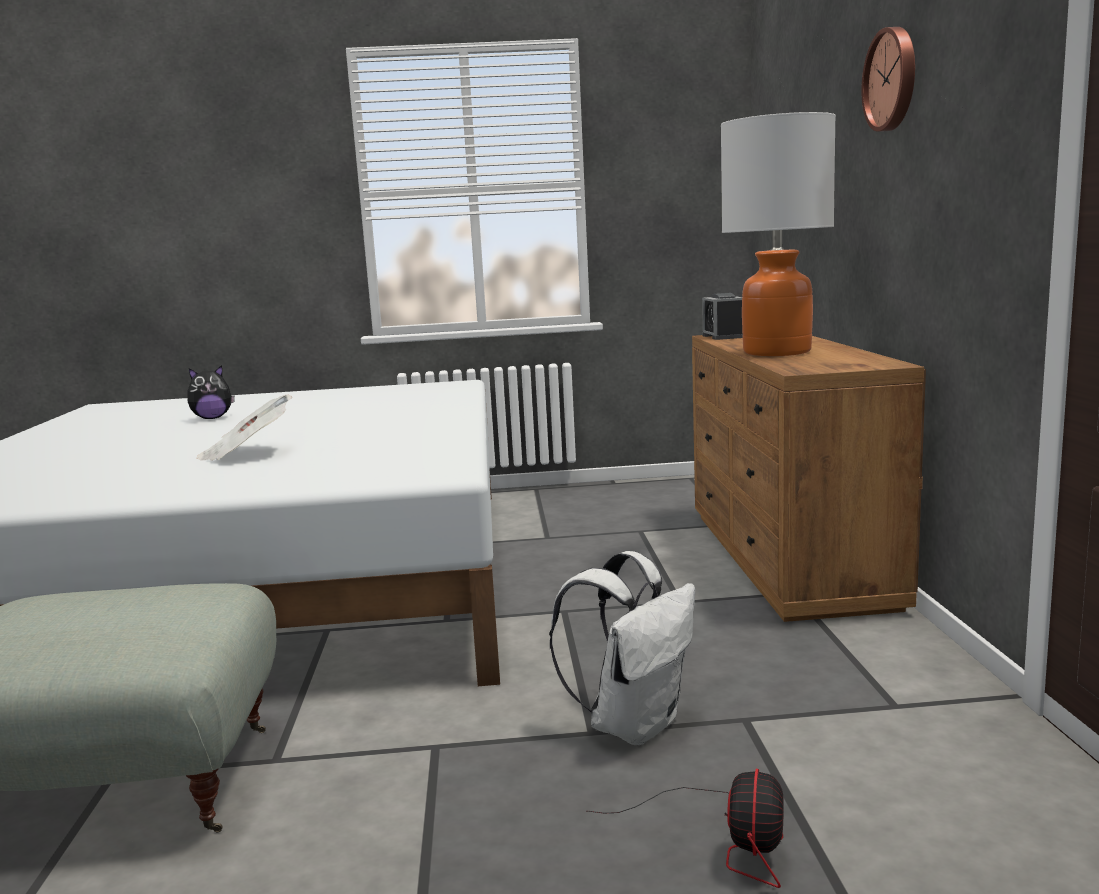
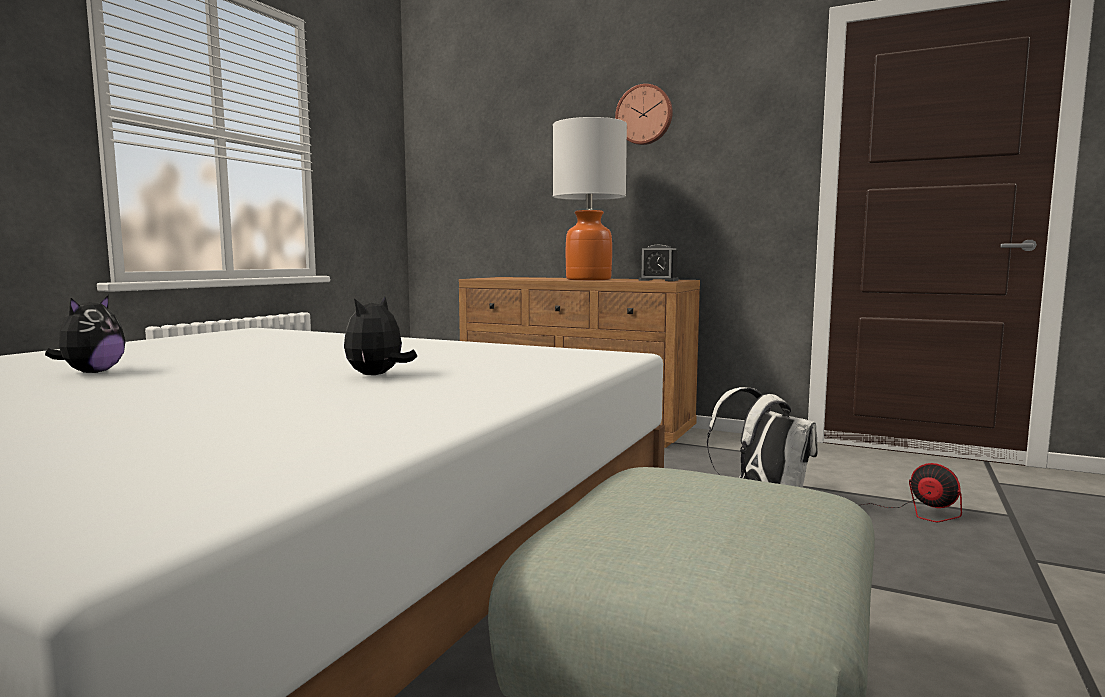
camera: 60 degrees left, 5 degrees down
(247, 454) = (377, 375): newspaper -> plush toy
(723, 336) = (488, 278): alarm clock -> alarm clock (658, 280)

